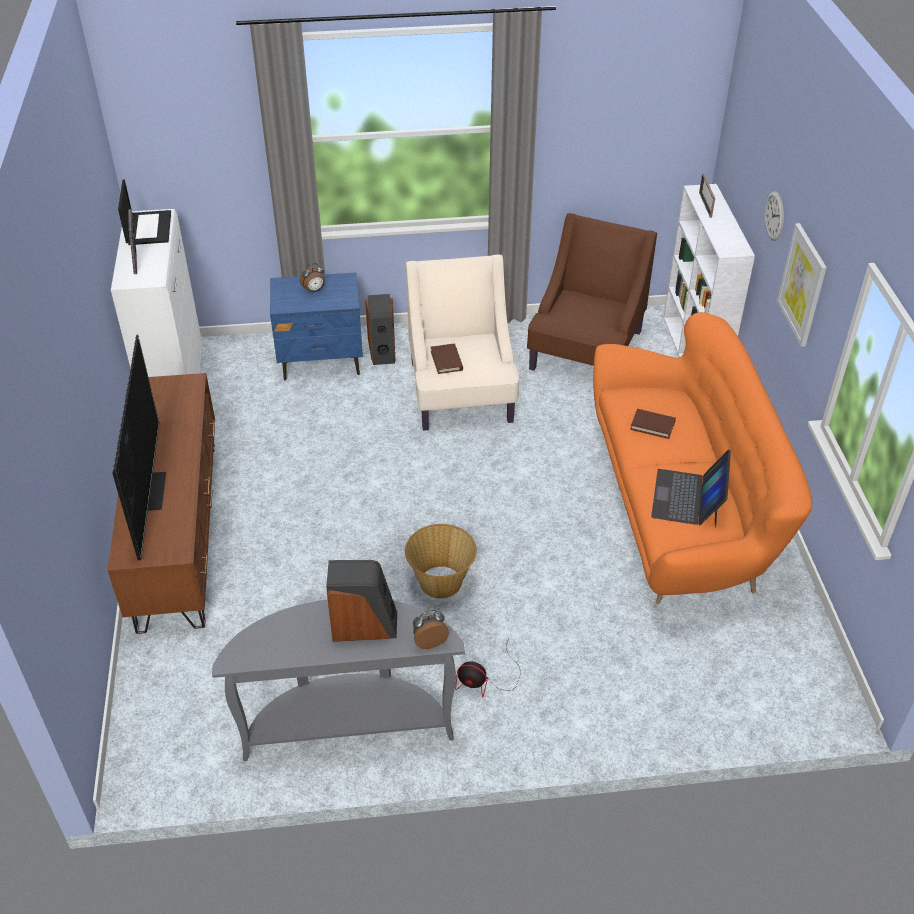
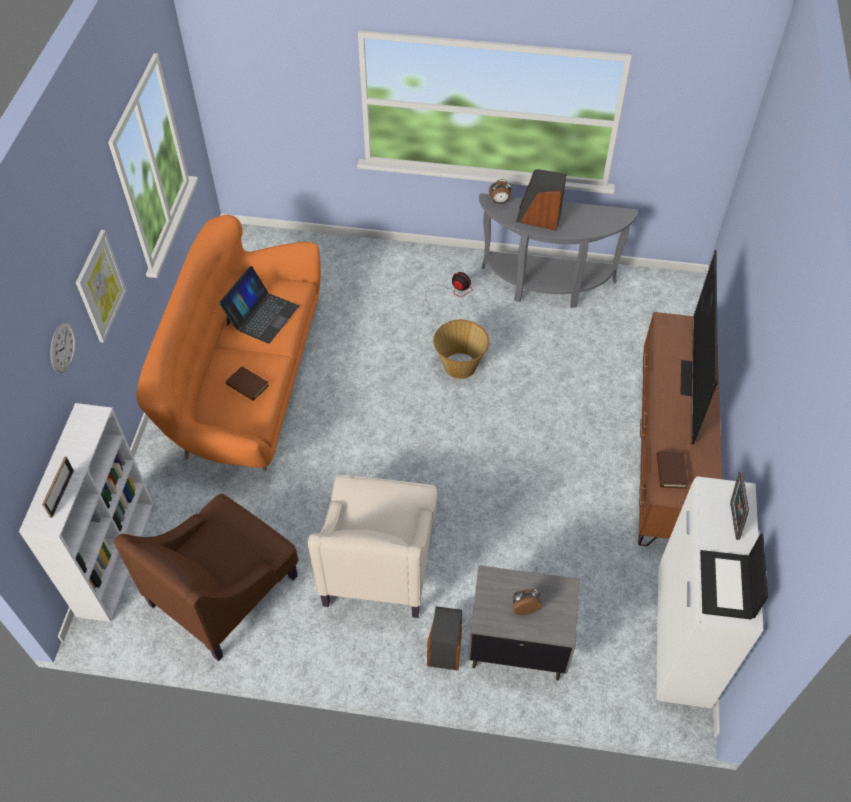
camera: 165 degrees left, 10 degrees up
(321, 361) = (517, 644): blue nightstand -> grey nightstand
(446, 360) = (400, 506): brown book -> brown book (671, 471)

